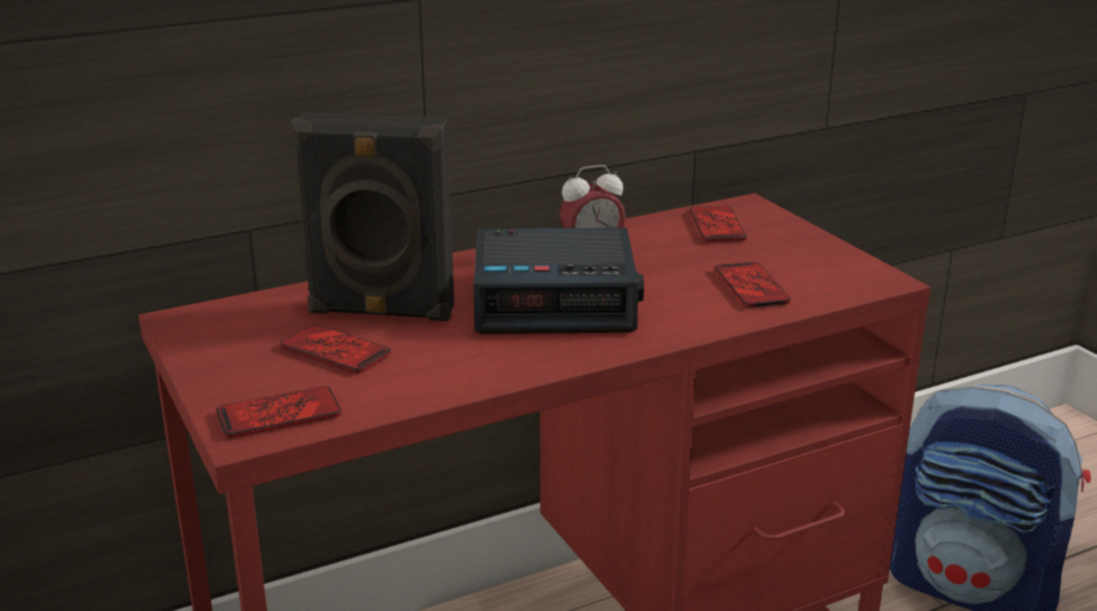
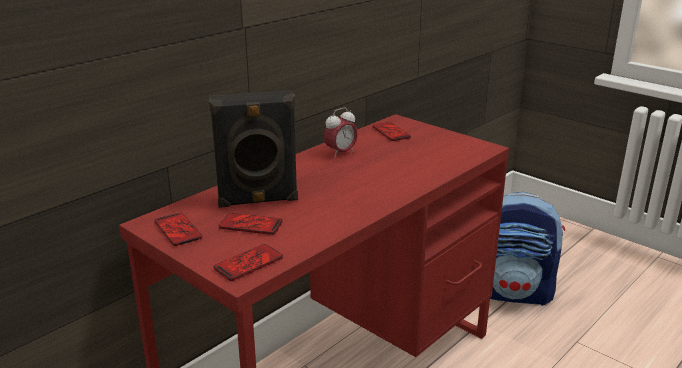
camera: 20 degrees left, 0 degrees up
(556, 300) = (343, 180): alarm clock -> none
(751, 286) = (431, 159): phone -> phone (178, 230)

